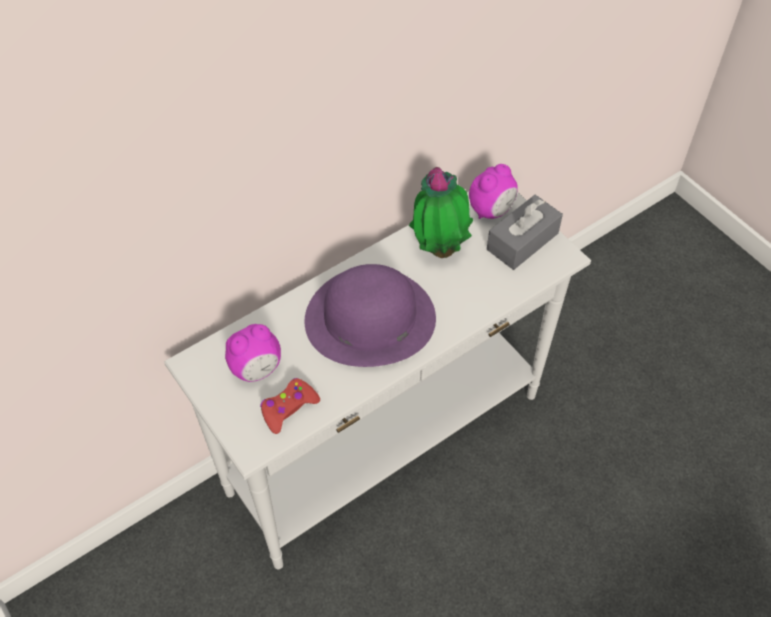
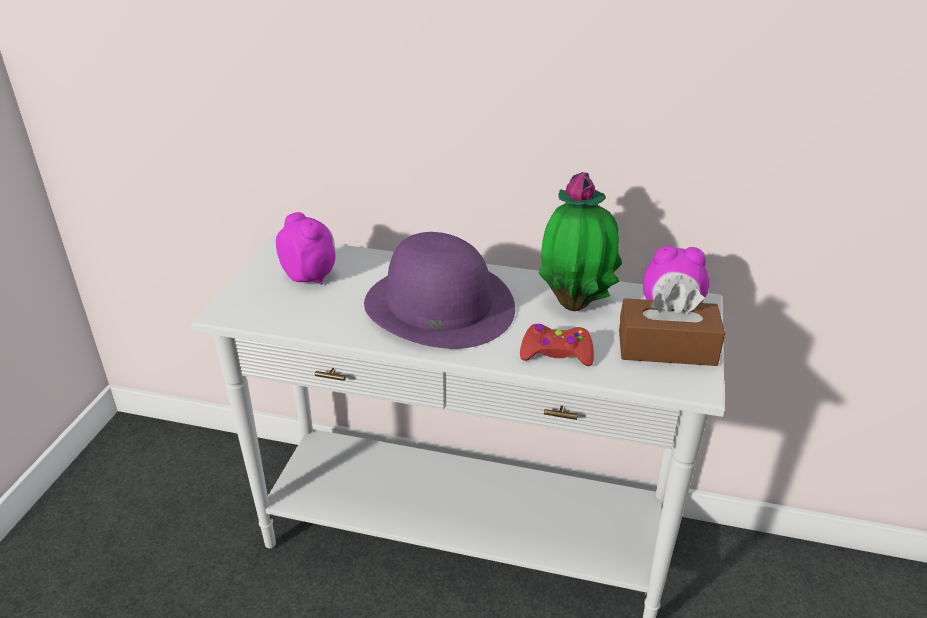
camera: 50 degrees right, 20 degrees down
(256, 369) = (310, 276): alarm clock -> alarm clock turned 150 degrees counterclockwise
(288, 408) = (286, 310): red game controller -> red game controller (556, 353)
(522, 241) = (666, 348): grey tissue box -> brown tissue box

